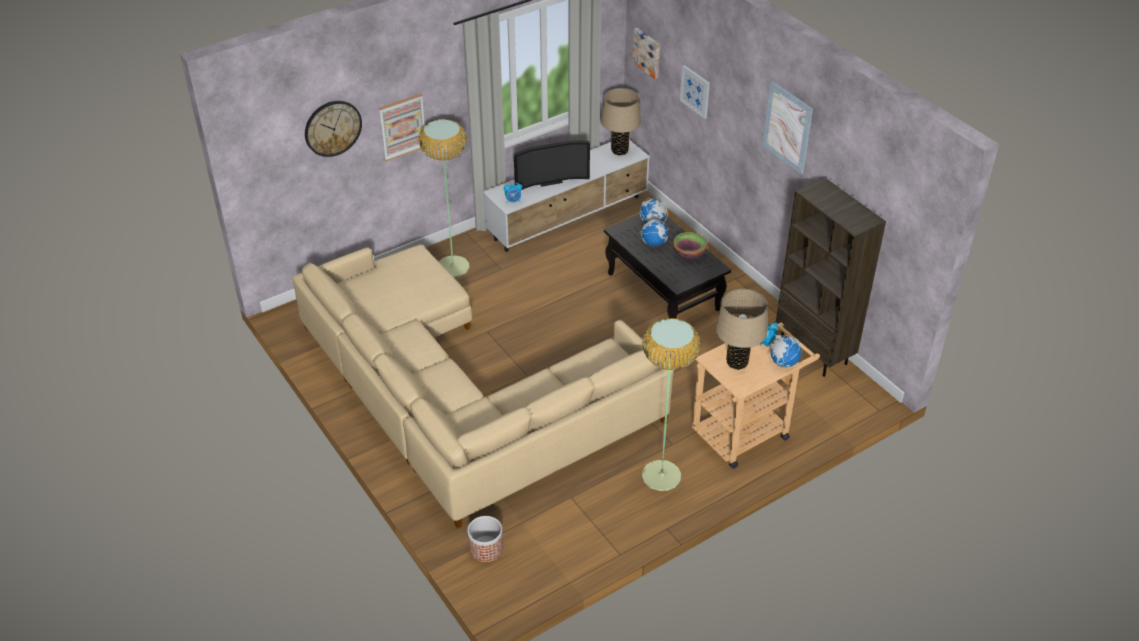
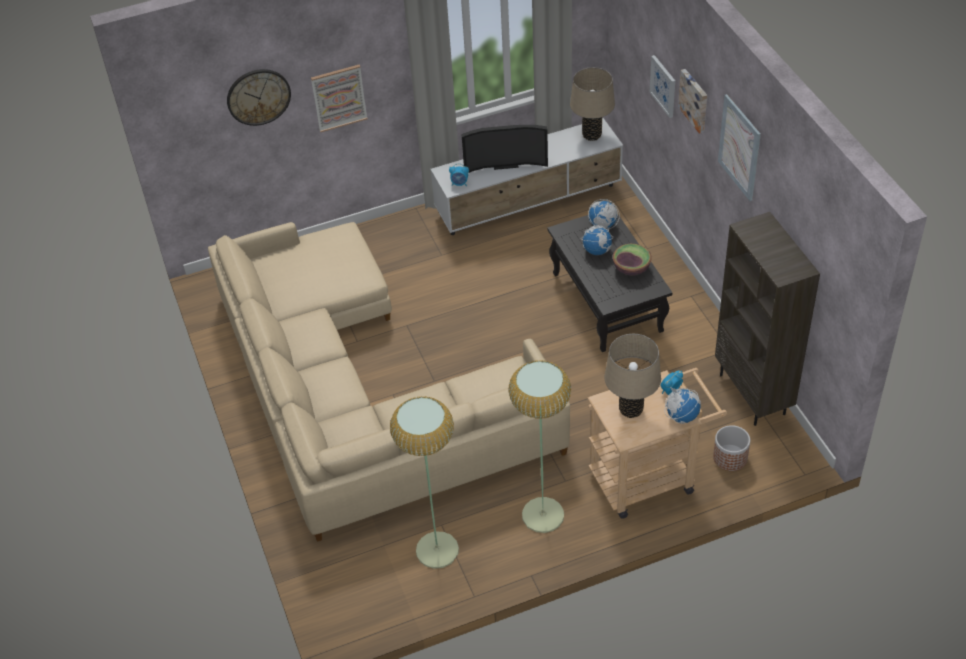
camera: 15 degrees right, 5 degrees up
(452, 267) = (391, 246): floor lamp -> floor lamp (437, 550)
(485, 549) = (339, 568): planter -> planter (729, 458)
(647, 52) = (624, 33): picture -> picture (695, 100)

